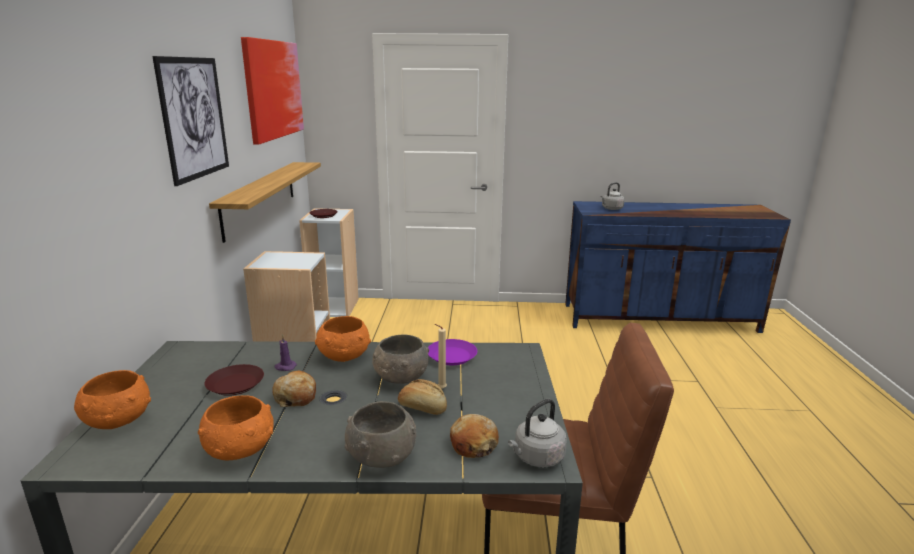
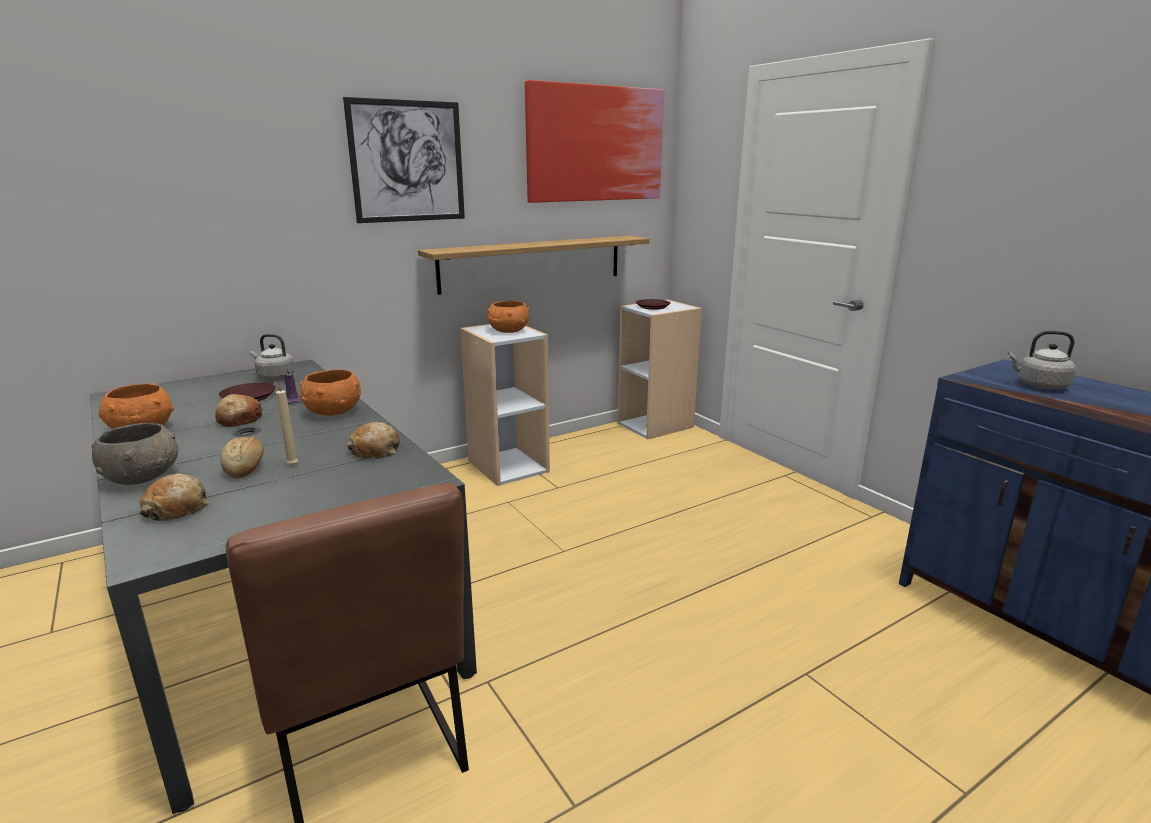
camera: 55 degrees right, 0 degrees up
(117, 420) = (174, 388): orange bowl -> orange bowl (508, 331)
(400, 377) = (305, 443): grey bowl -> none
(452, 356) = (375, 451): purple plate -> bread
(537, 458) = (156, 547): grey kettle -> grey kettle (274, 377)

